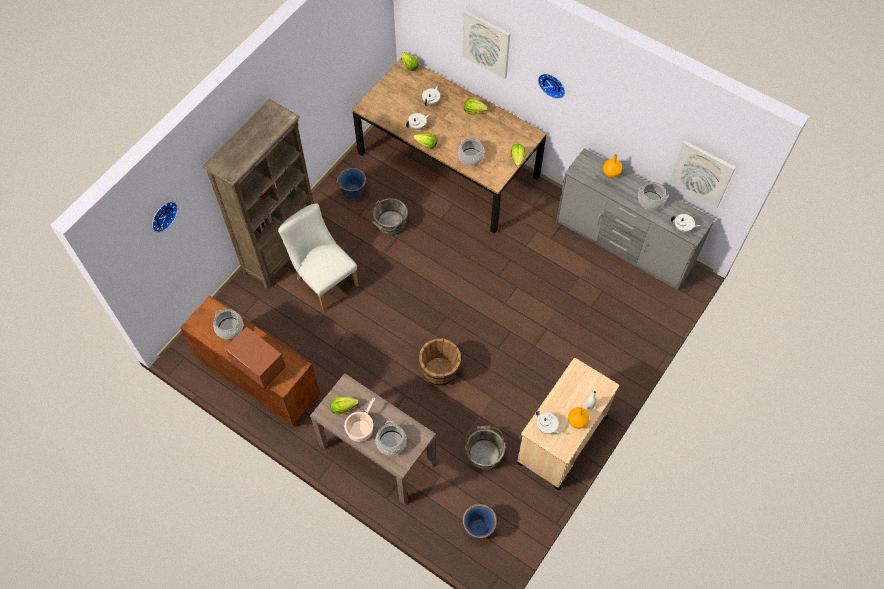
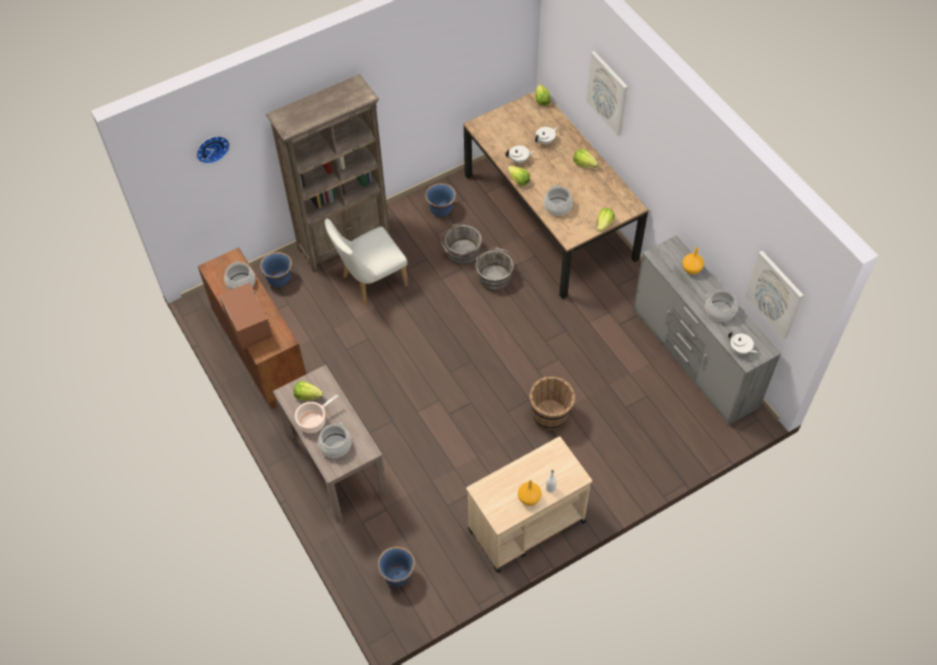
camera: 25 degrees right, 5 degrees down
(241, 307) = (279, 279): none -> blue planter
(324, 279) = (370, 282): white chair -> white chair turned 105 degrees counterclockwise
(440, 372) = (437, 411): brown bucket -> brown bucket (550, 415)
(484, 452) = (441, 505): grey bucket -> grey bucket (495, 276)
(546, 427) = (494, 491): white teapot -> none
(552, 84) = (657, 154): wall clock -> none

